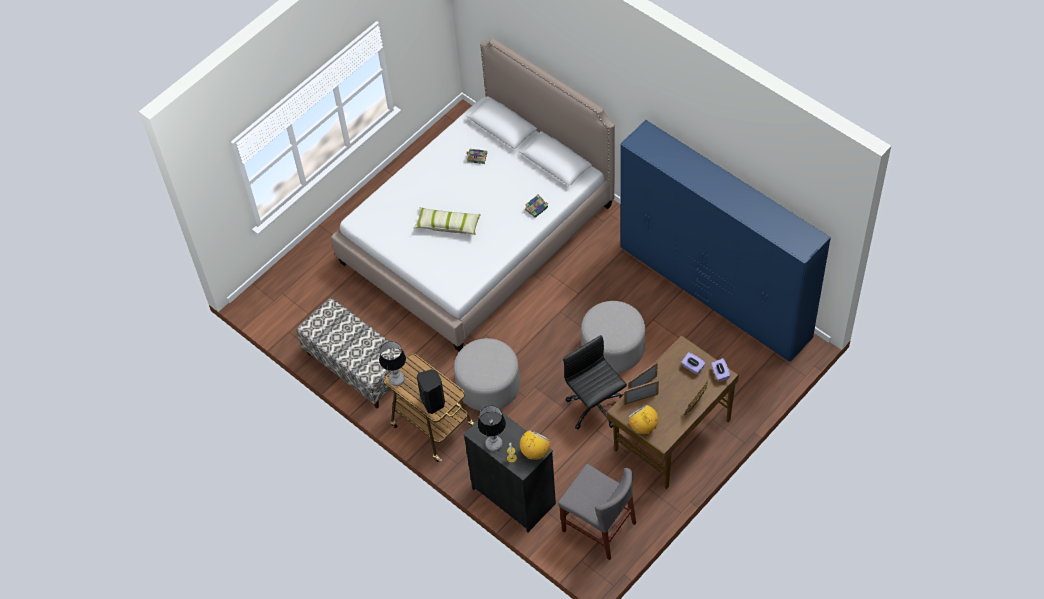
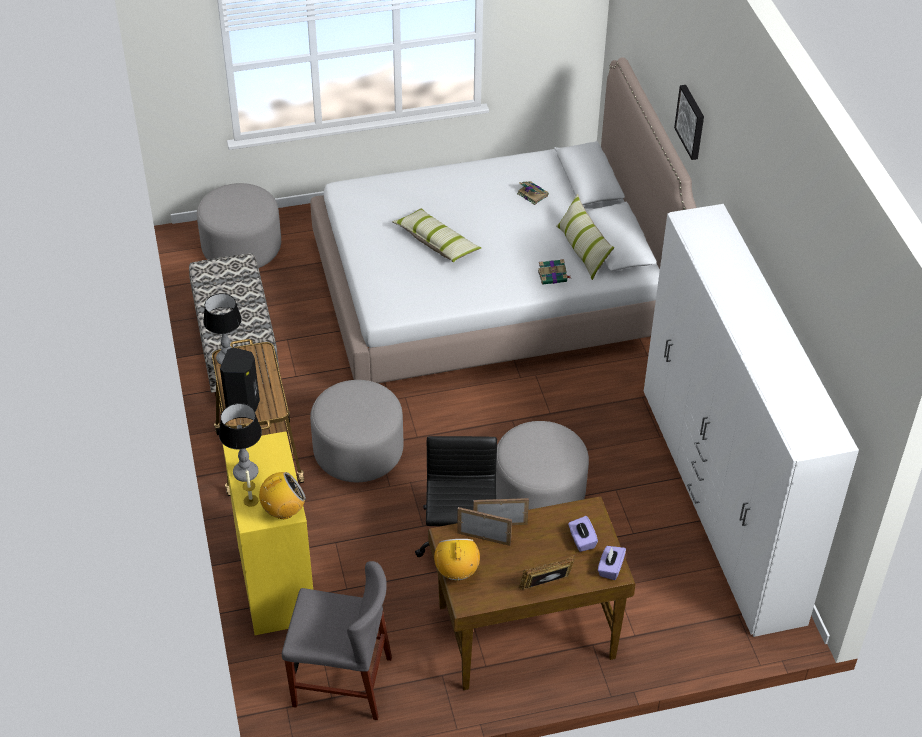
camera: 30 degrees right, 10 degrees down
(292, 294) = (241, 248): none -> grey ottoman
(514, 495) = (277, 584): black dresser -> yellow dresser
(539, 180) = (582, 250): none -> pillow
(587, 72) = (691, 121): none -> picture
(598, 527) = (342, 682): grey chair -> grey chair turned 60 degrees counterclockwise
(714, 291) = (720, 501): blue wardrobe -> white wardrobe

